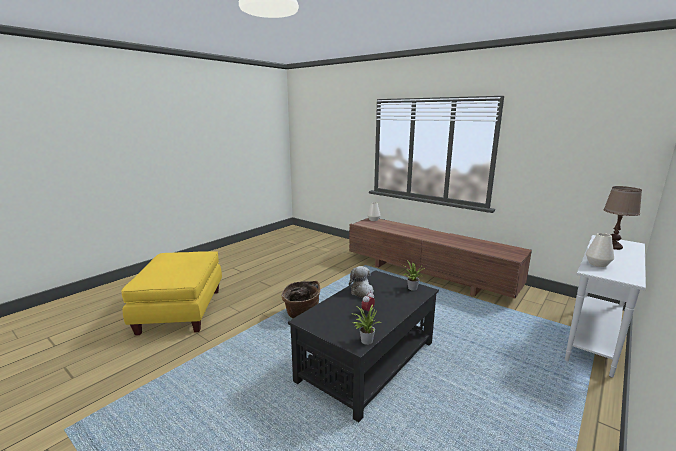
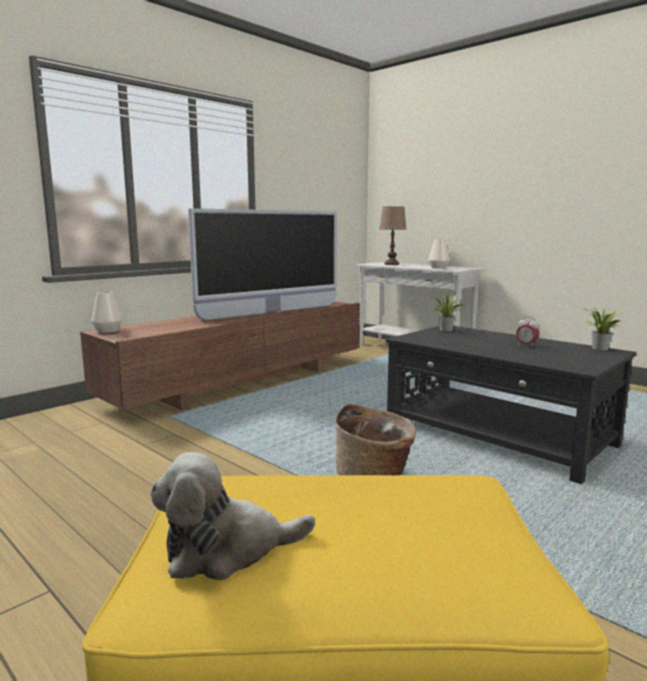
camera: 85 degrees left, 5 degrees down
(363, 293) = (472, 345): plush toy -> plush toy (227, 550)
(450, 241) = (271, 312): none -> television

